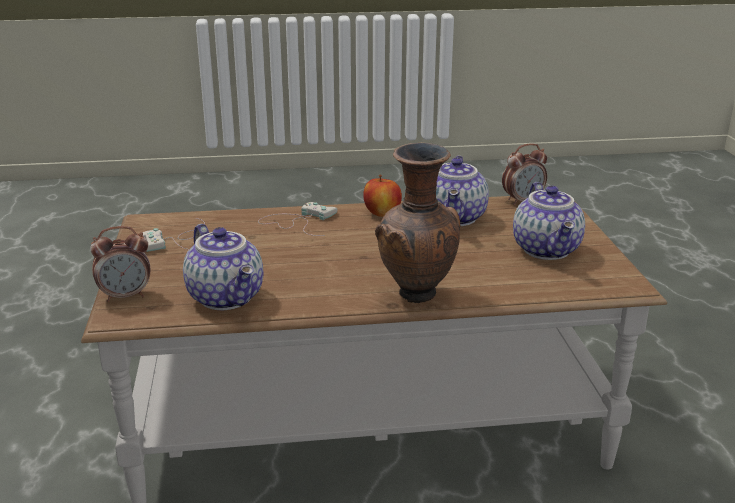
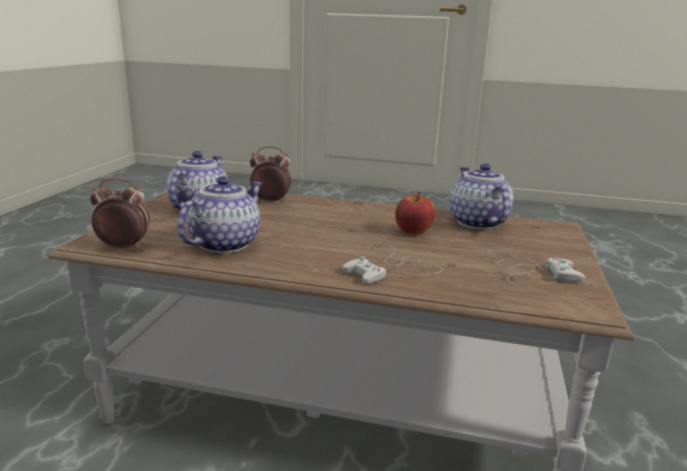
camera: 160 degrees left, 5 degrees down
(126, 296) = (561, 236): alarm clock -> alarm clock (271, 201)
(382, 213) = (291, 262): apple -> apple (413, 232)
(417, 296) = (337, 203): brown vase -> none

